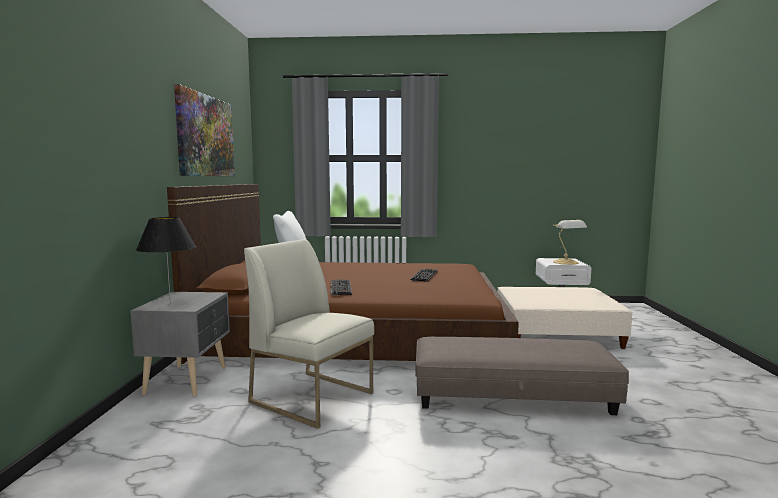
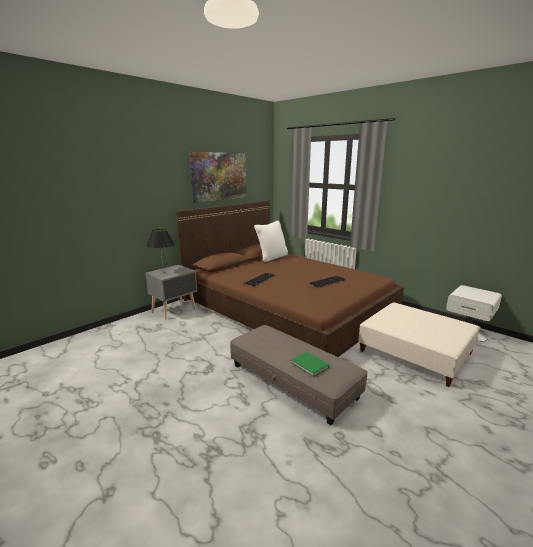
camera: 40 degrees right, 10 degrees up
(313, 397) = (202, 338): white chair -> none
(559, 352) = (310, 366): none -> green book
(566, 262) = (475, 296): table lamp -> none

